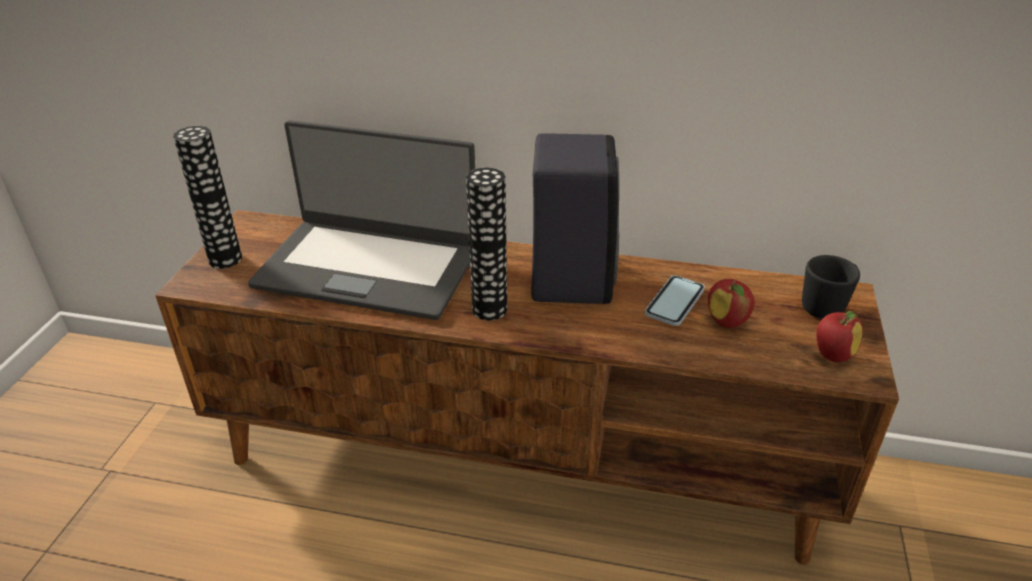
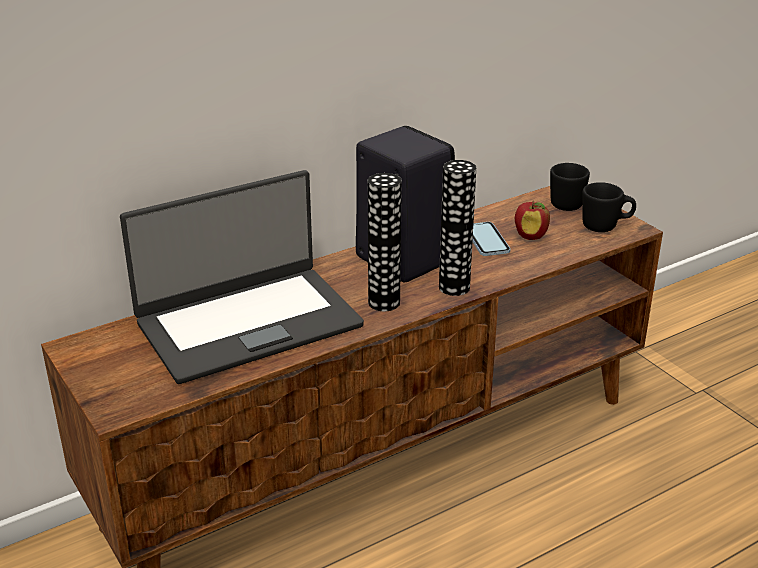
camera: 45 degrees left, 5 degrees down
(225, 259) = (111, 380): vase -> vase (454, 287)
(832, 355) = (605, 226): apple -> black mug

